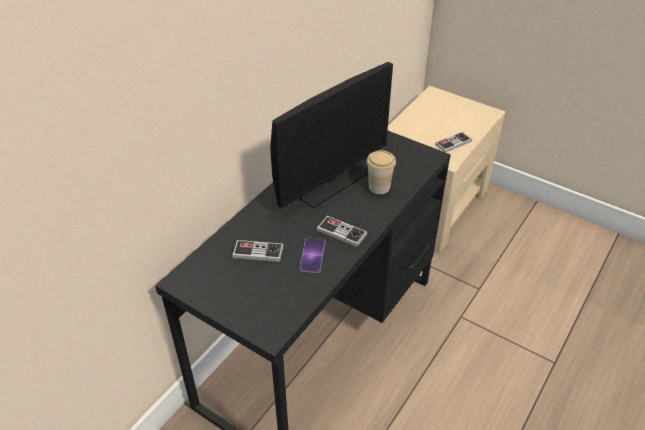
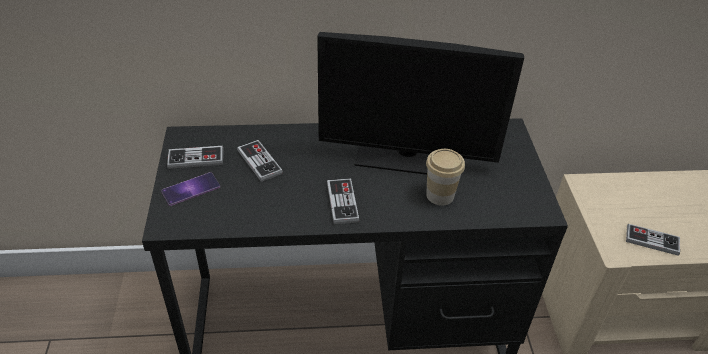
camera: 50 degrees right, 0 degrees up
(215, 285) = (196, 159): none -> game controller
(312, 255) = (290, 198): phone -> phone (191, 189)

